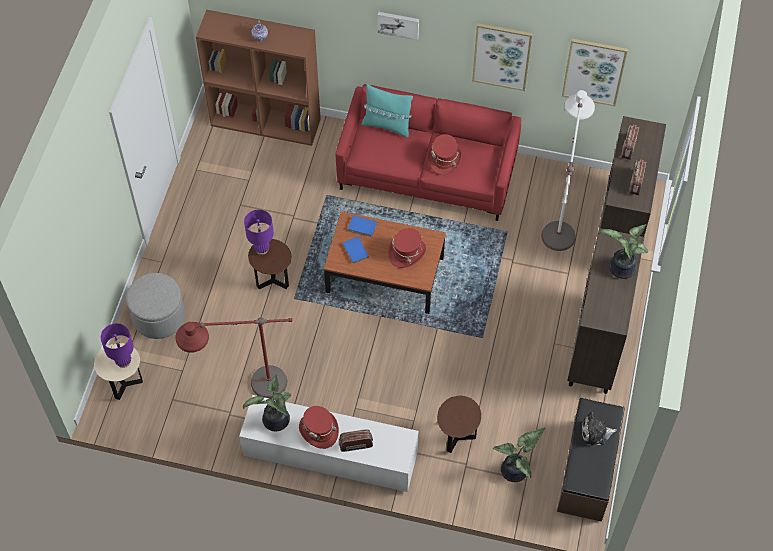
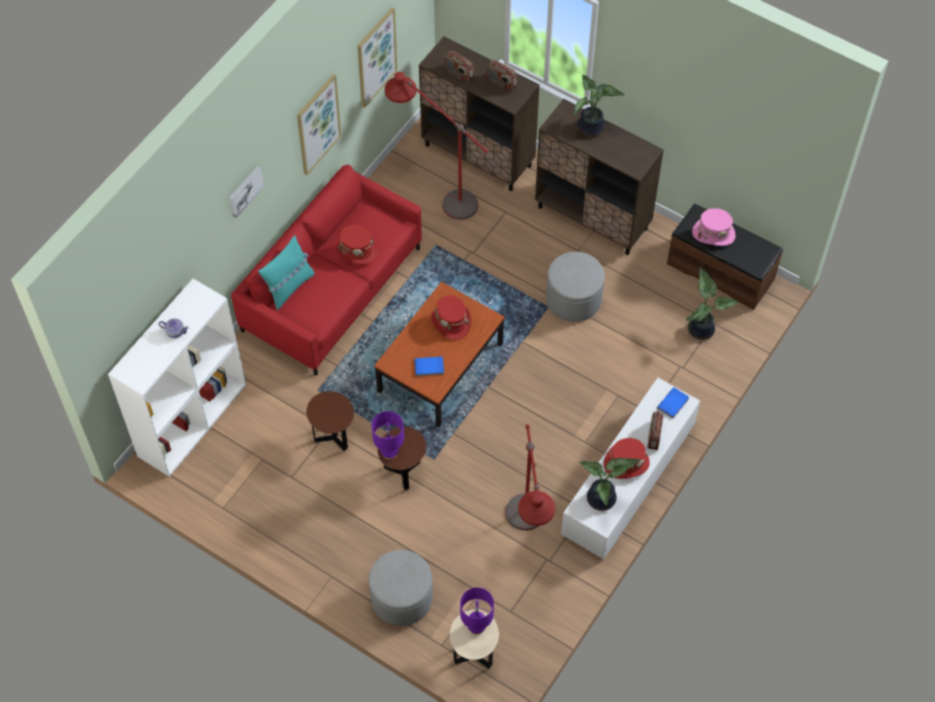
camera: 70 degrees left, 0 degrees up
(266, 122) = (192, 419): brown bookcase -> white bookcase
(362, 227) = (403, 352): blue book -> blue book (674, 404)
(457, 438) = (650, 365): brown side table -> brown side table (333, 437)
(499, 355) = (573, 299): none -> grey ottoman
(561, 216) = (438, 194): white floor lamp -> red floor lamp
(595, 433) = (713, 233): plush toy -> pink hat

